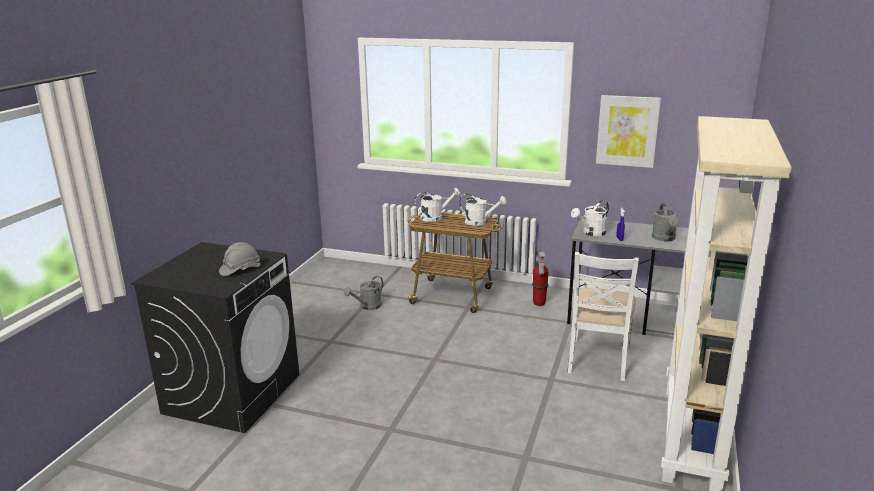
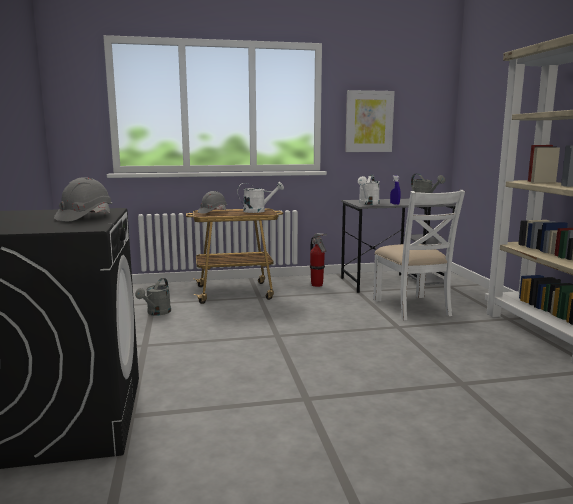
camera: 30 degrees left, 10 degrees down
(435, 217) = (212, 212): white watering can -> grey hard hat

